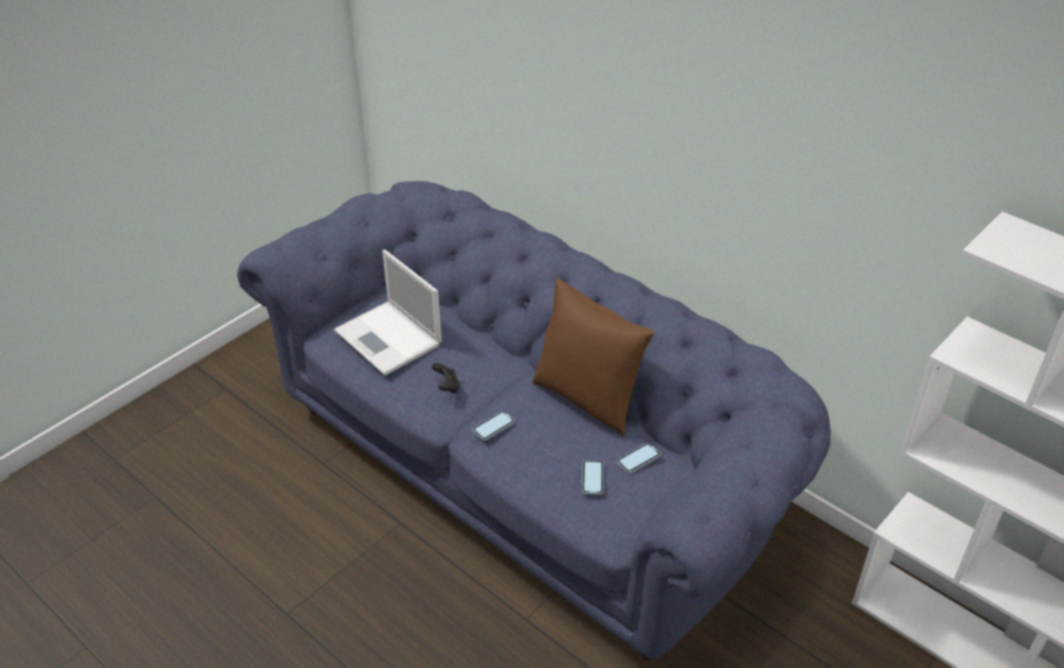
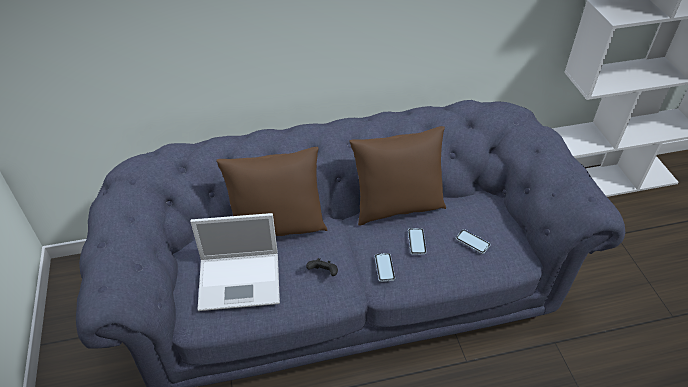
camera: 55 degrees left, 5 degrees up
(475, 329) = (278, 227): none -> brown pillow
(638, 459) = (471, 212): phone -> phone (416, 242)

